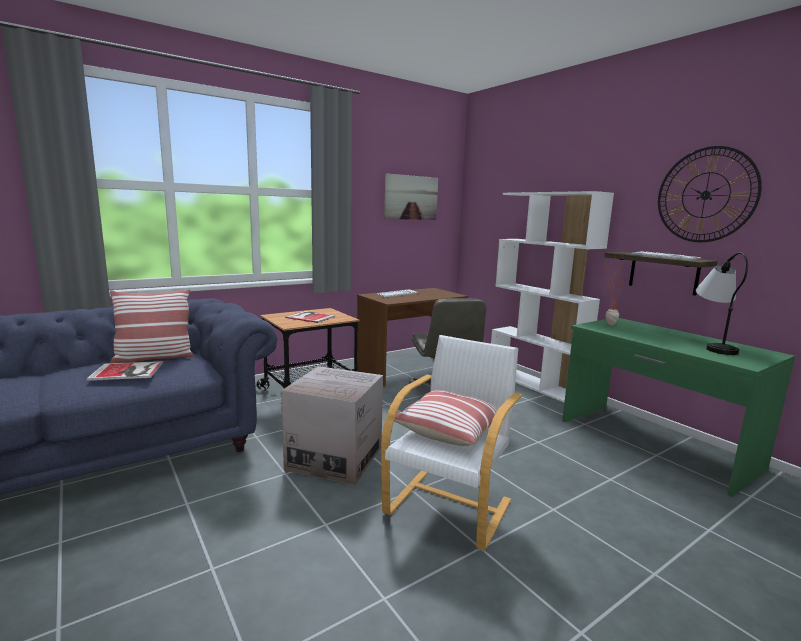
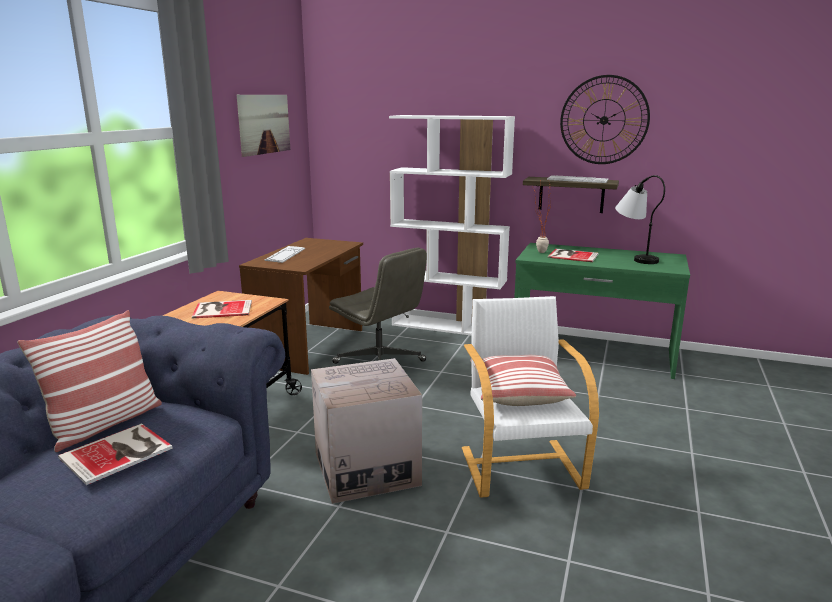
camera: 35 degrees left, 5 degrees up
(638, 332) = (572, 255): none -> book

